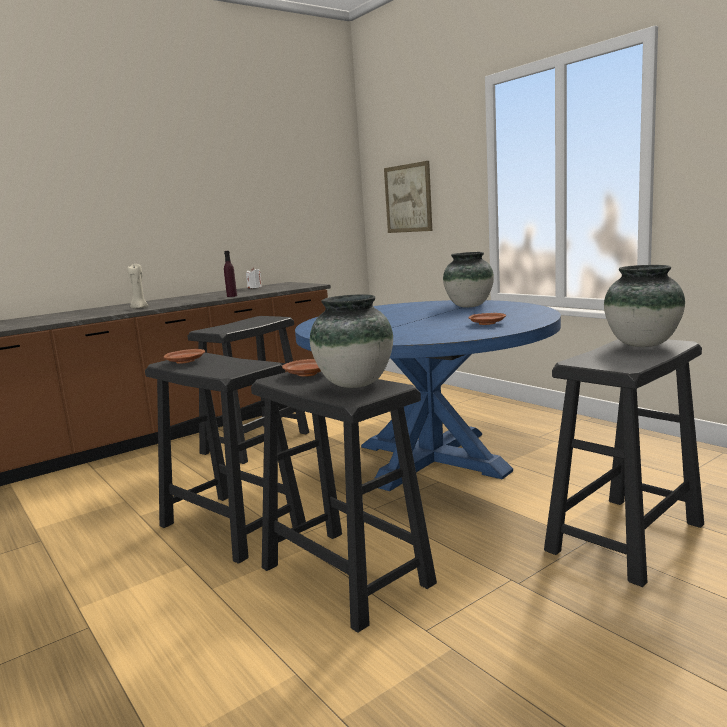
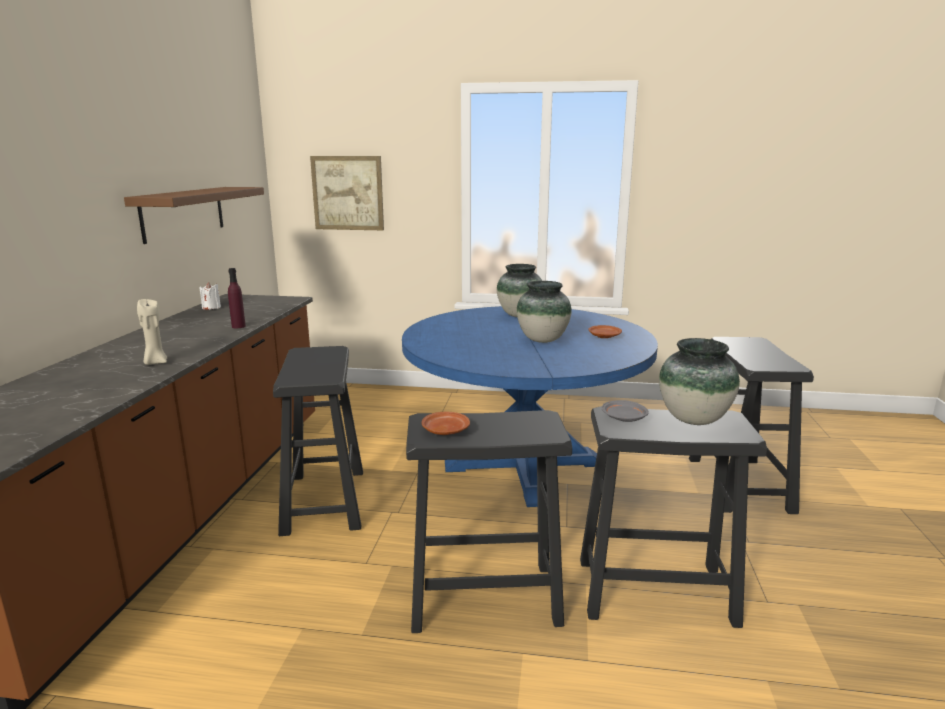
camera: 45 degrees left, 5 degrees up
(248, 216) = (183, 213): none -> brown shelf
(306, 374) = (624, 418): brown plate -> grey plate
(642, 344) = (743, 344): vase -> vase (542, 340)

